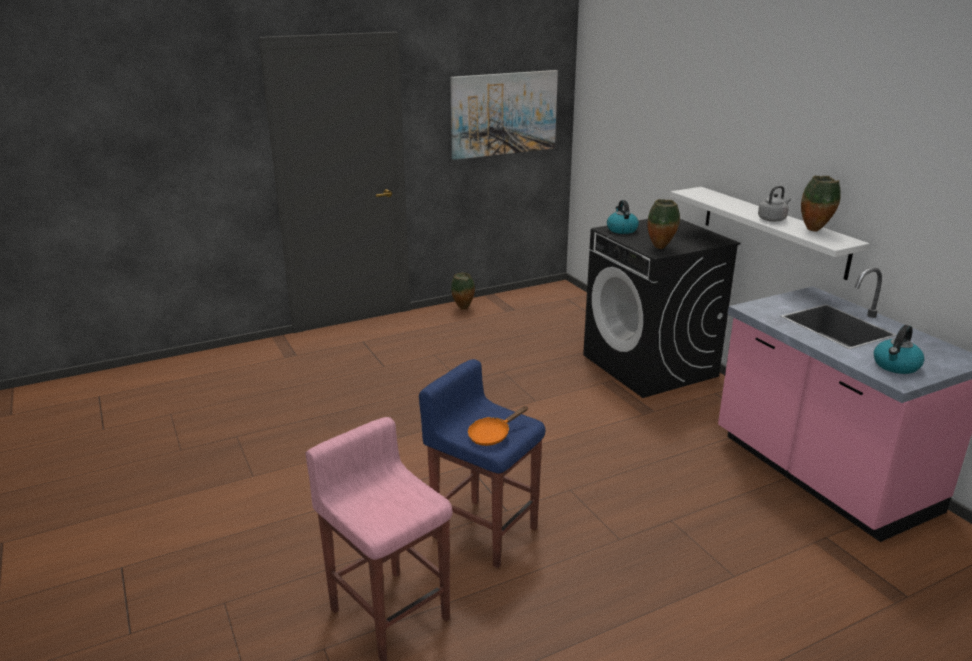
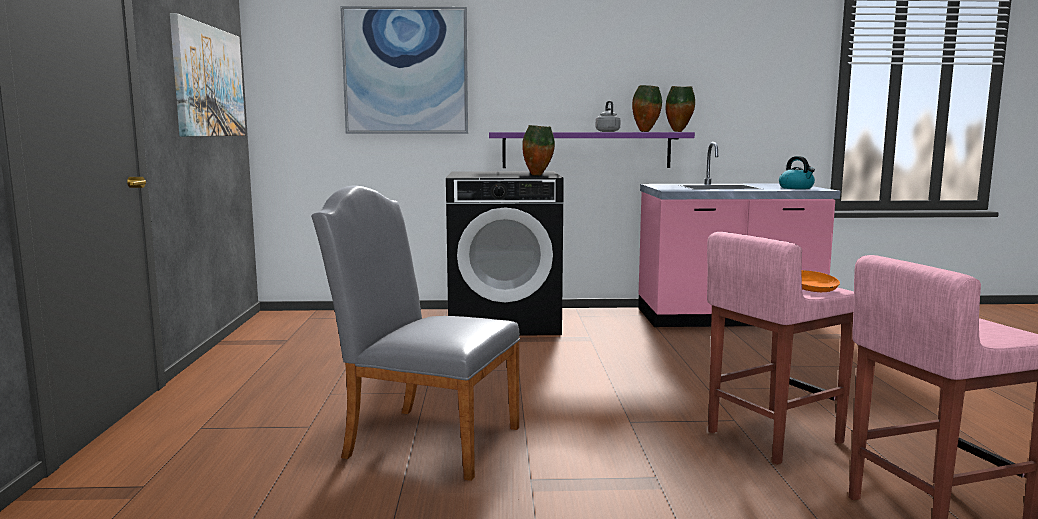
camera: 65 degrees left, 15 degrees down
(388, 402) = (423, 439): none -> grey chair
(463, 309) = (231, 359): vase -> vase (679, 131)
(484, 531) = (772, 437): blue stool -> pink stool
(621, 229) = (468, 175): kettle -> none
(655, 113) = (406, 71): none -> picture
(773, 230) = (586, 150): white shelf -> purple shelf

